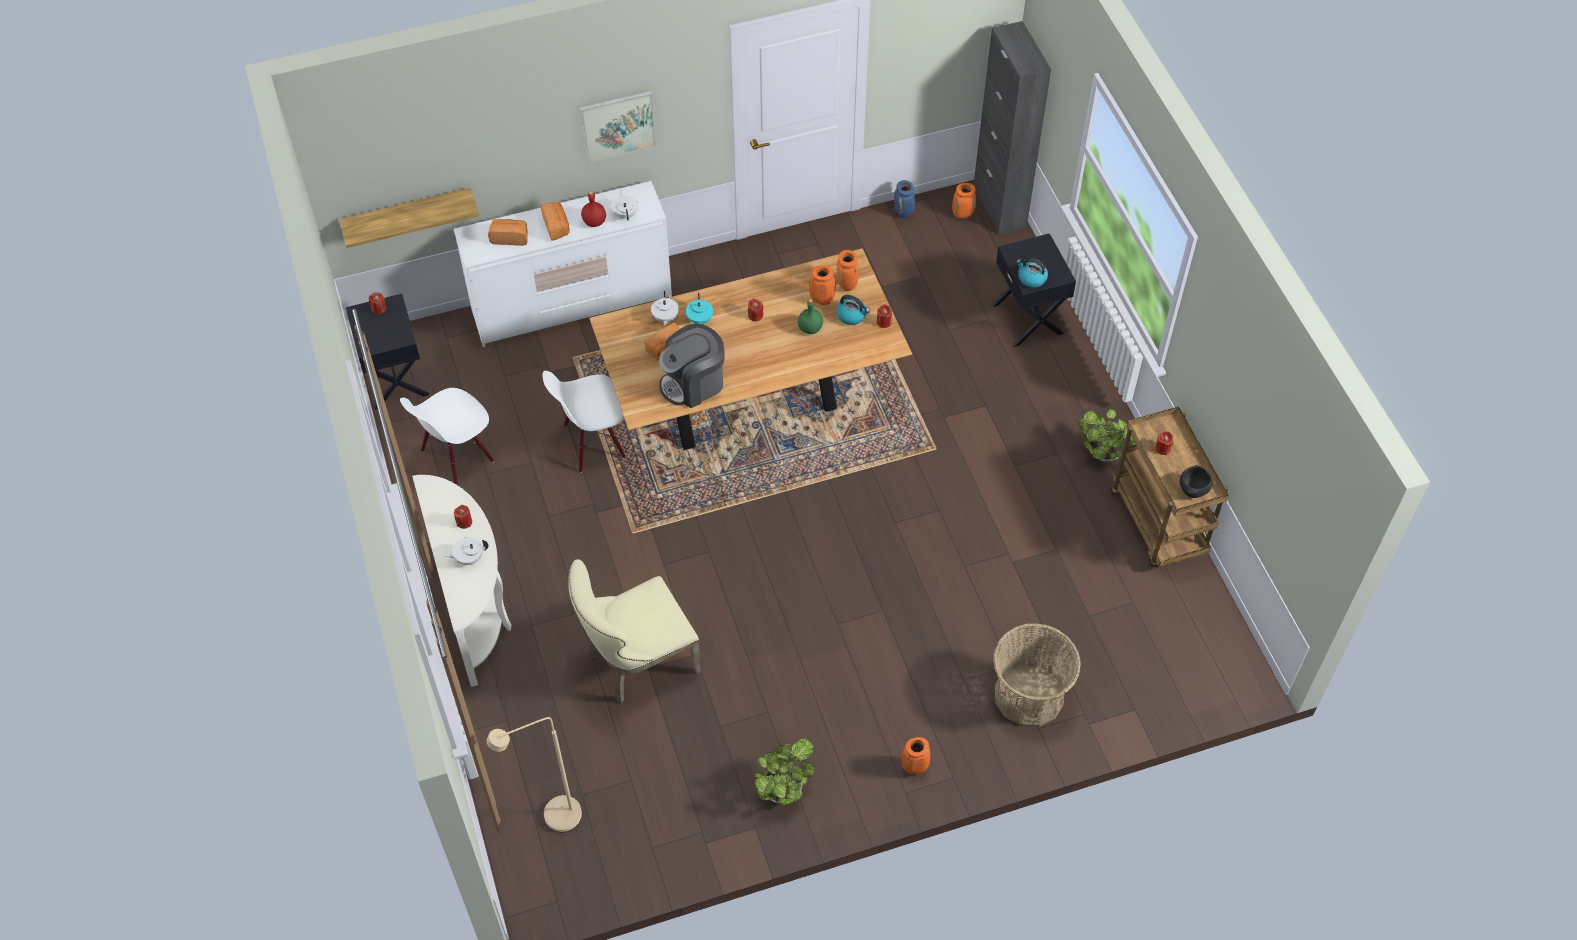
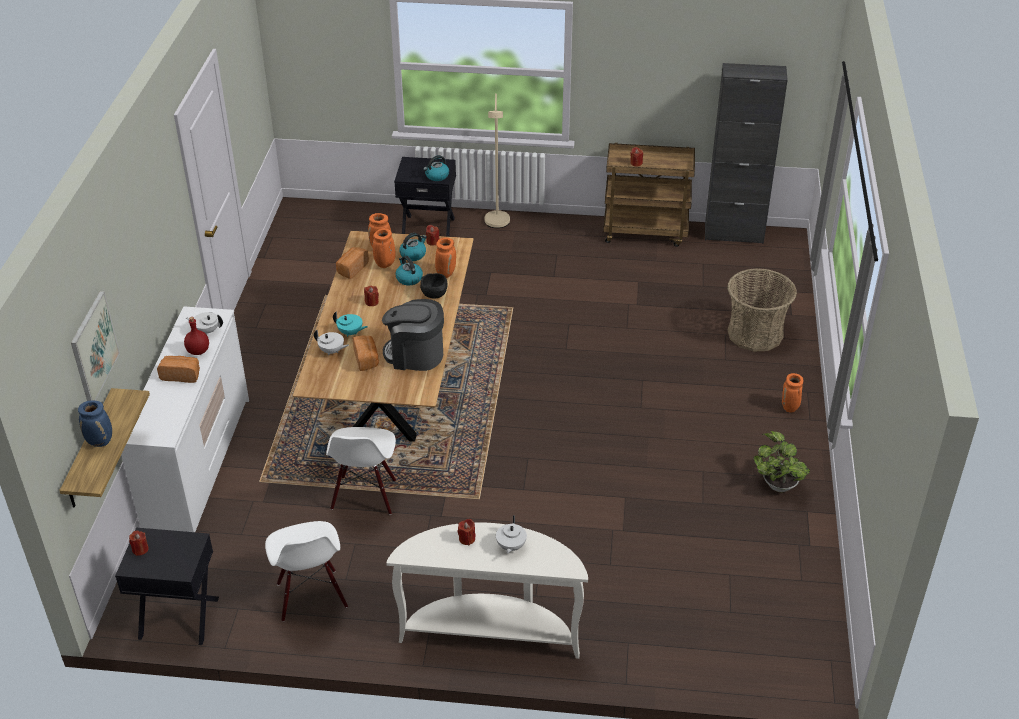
camera: 65 degrees left, 15 degrees down
(510, 237) = (165, 408): bread -> bread (351, 269)
(552, 819) = (747, 639): beige floor lamp -> beige floor lamp (497, 225)
(618, 125) = (156, 258): picture -> picture (94, 348)
(637, 663) = (614, 535): beige chair -> none
(693, 383) = (415, 355): coffee machine -> coffee machine turned 105 degrees clockwise
(810, 328) = (409, 278): green bottle -> kettle
(904, 213) = (277, 252): blue vase -> blue vase (101, 442)
(963, 214) = (305, 226): orange vase -> orange vase (445, 273)
(999, 206) = (314, 207): black cabinet -> black cabinet (733, 234)
(1107, 454) = (573, 234): potted plant -> none
(1193, 491) = (678, 163): black bowl -> black bowl (435, 295)

